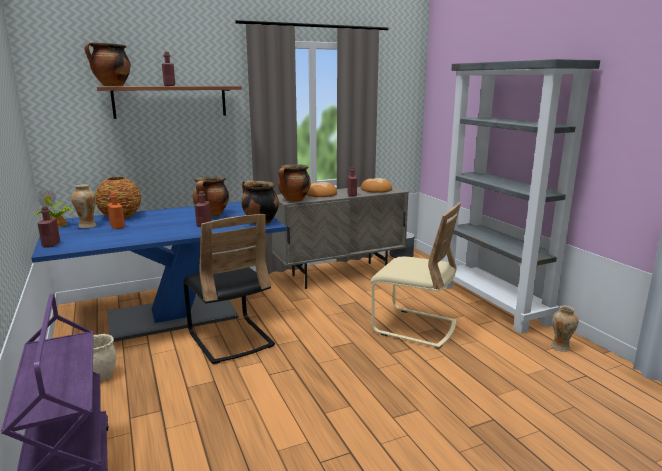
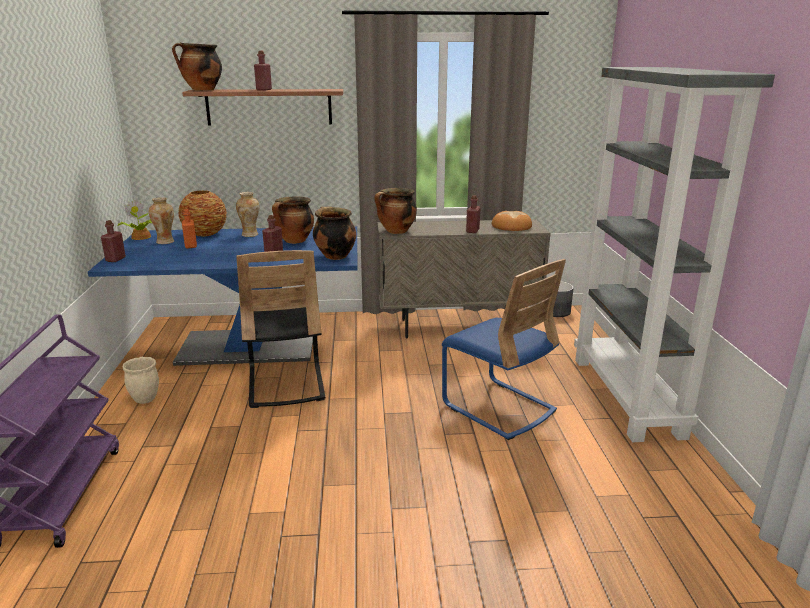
camera: 20 degrees right, 5 degrees up
(321, 194) = (436, 226): bread -> none
(414, 327) = (498, 407): beige chair -> blue chair
(561, 347) = (674, 471): vase -> vase (250, 235)

